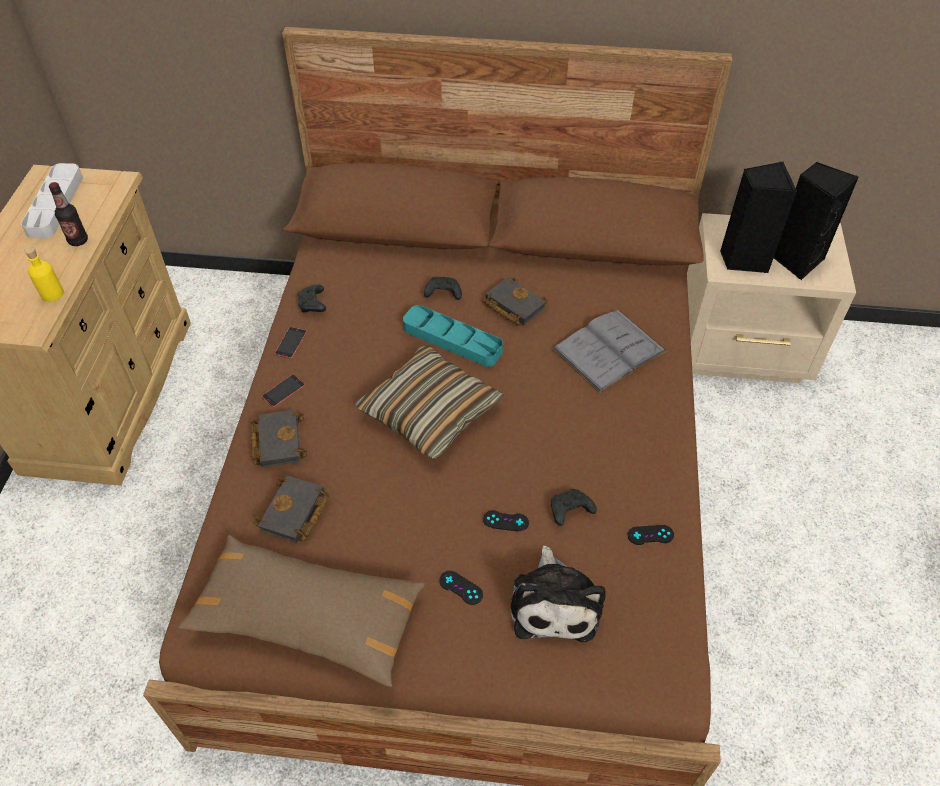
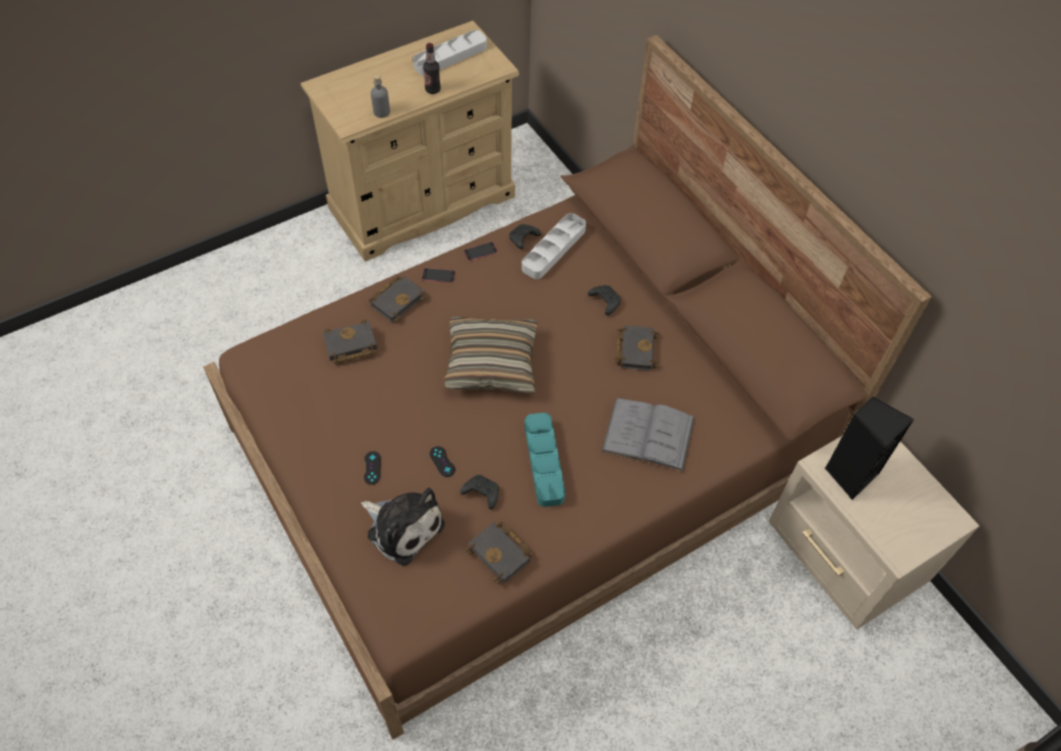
camera: 50 degrees right, 5 degrees up
(52, 294) = (381, 112): yellow bottle -> grey bottle
(307, 617) = (291, 402): brown pillow -> none
(348, 290) = (553, 249): none -> grey tray
(452, 340) = (566, 335): turquoise tray -> turquoise tray (544, 462)
(554, 602) = (402, 527): plush toy -> plush toy turned 105 degrees counterclockwise
(650, 535) = (502, 554): black game controller -> black book
(796, 260) = (891, 513): black speaker -> none

